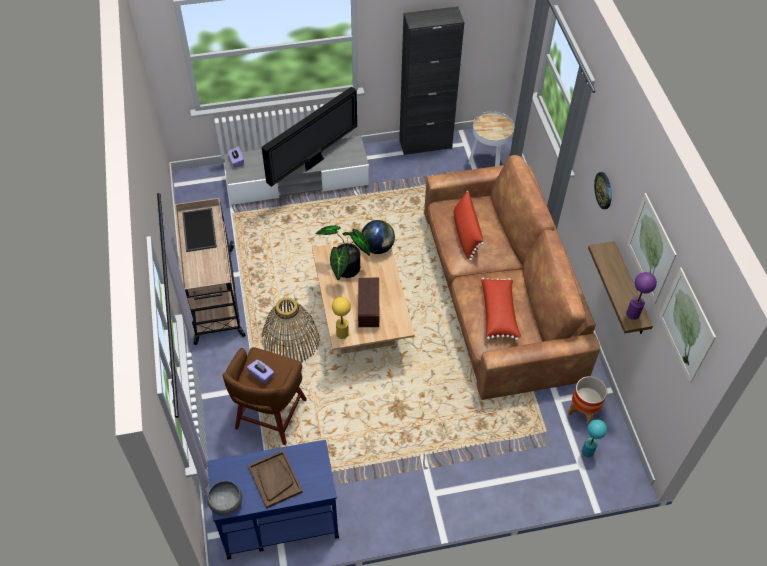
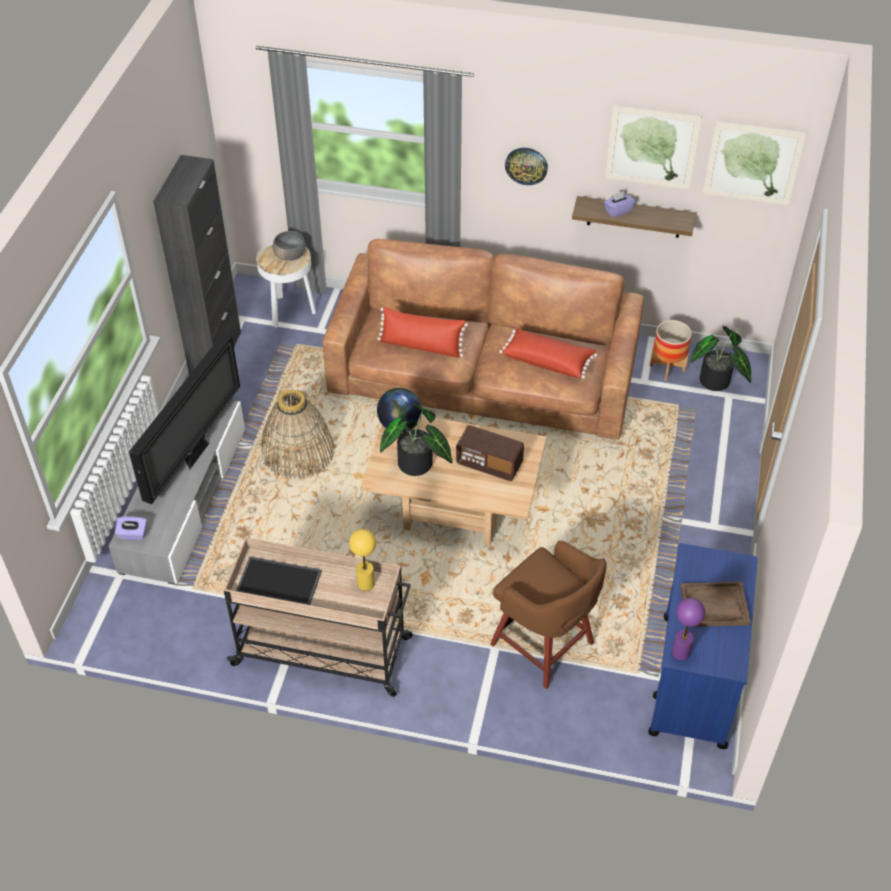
camera: 65 degrees left, 5 degrees down
(226, 503) = (728, 662): grey bowl -> grey bowl (290, 255)
(261, 375) = (546, 587): purple tissue box -> purple tissue box (618, 211)
(291, 340) = (443, 589): basket -> basket (298, 452)
(314, 162) = (196, 453): television -> television turned 45 degrees clockwise
(342, 334) = (511, 500): yellow table lamp -> yellow table lamp (366, 584)
(587, 451) = (715, 383): turquoise table lamp -> potted plant
(632, 314) = (675, 219): purple table lamp -> purple table lamp (680, 653)

